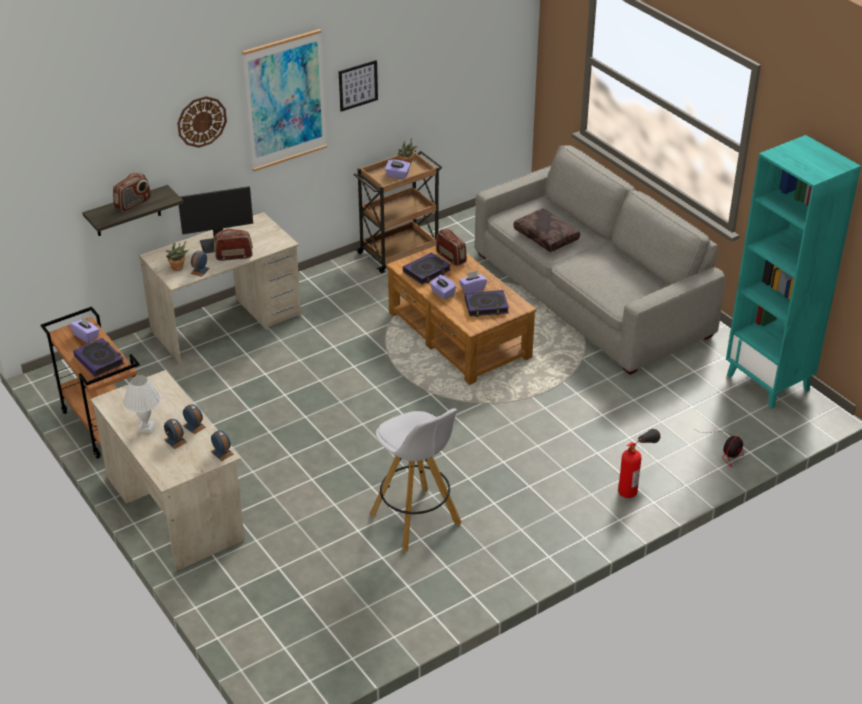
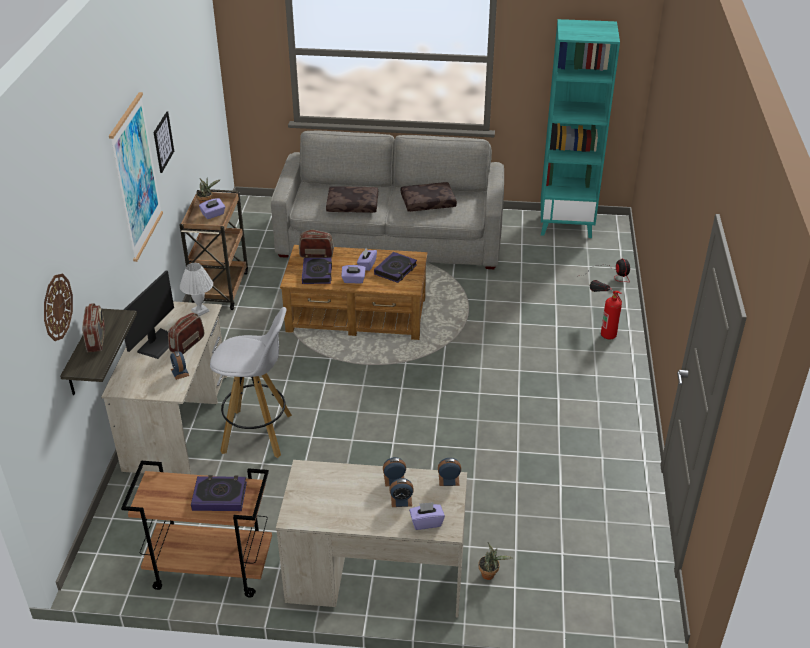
camera: 50 degrees left, 0 degrees up
(86, 336) = (171, 488): purple tissue box -> purple tissue box (426, 522)
(146, 428) = (362, 510): white table lamp -> white table lamp (200, 311)
(178, 268) = (158, 382): potted plant -> potted plant (490, 574)
(201, 121) = (102, 226): wall clock -> wall clock (57, 307)
(416, 520) = (537, 445): white stool -> white stool (258, 433)
(611, 271) = (428, 202): none -> brown pillow

